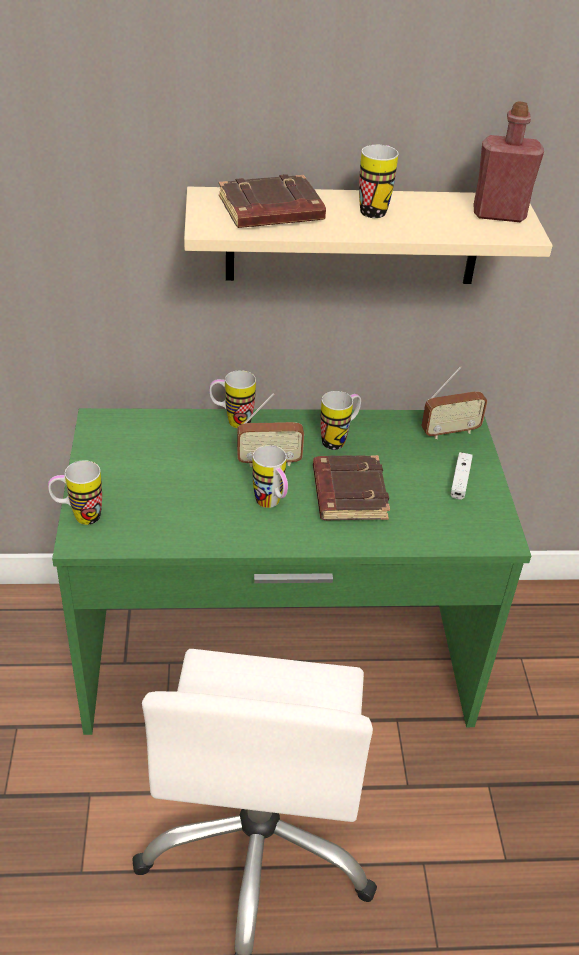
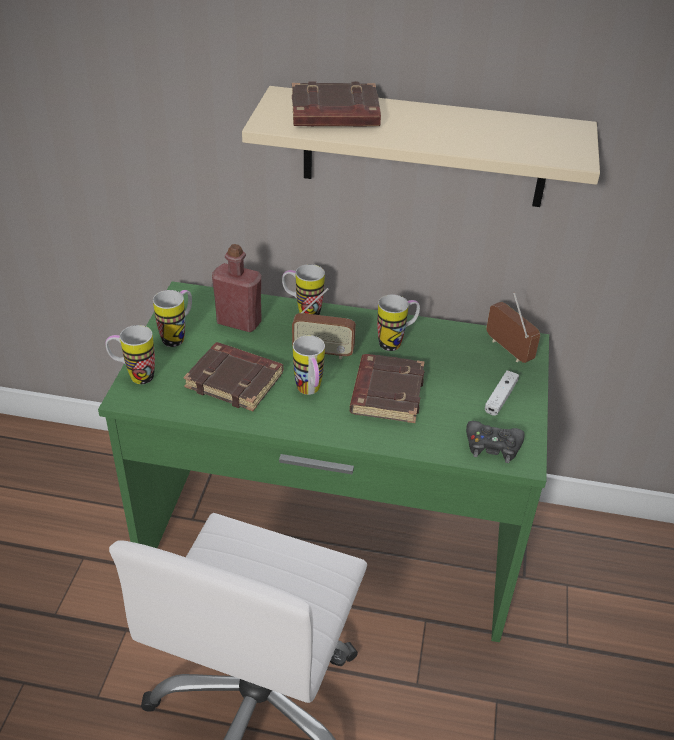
camera: 15 degrees right, 0 degrees up
(190, 505) = (236, 381): none -> brown book
(376, 208) = (436, 121): mug -> mug (178, 336)
(450, 432) = (508, 350): radio -> radio turned 120 degrees counterclockwise
(470, 530) = (492, 446): none -> black game controller
(499, 214) = (558, 138): red bottle -> red bottle (239, 322)

